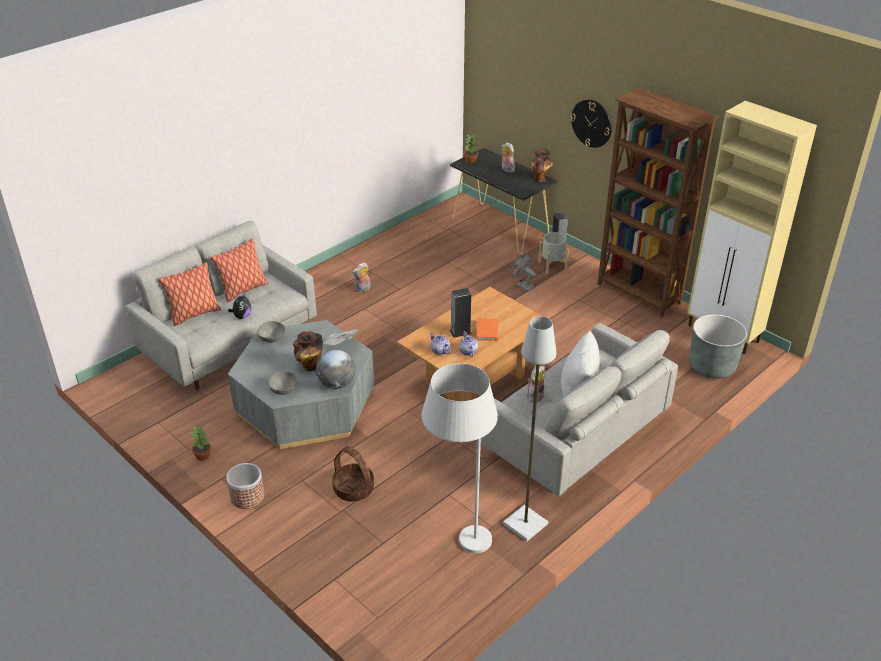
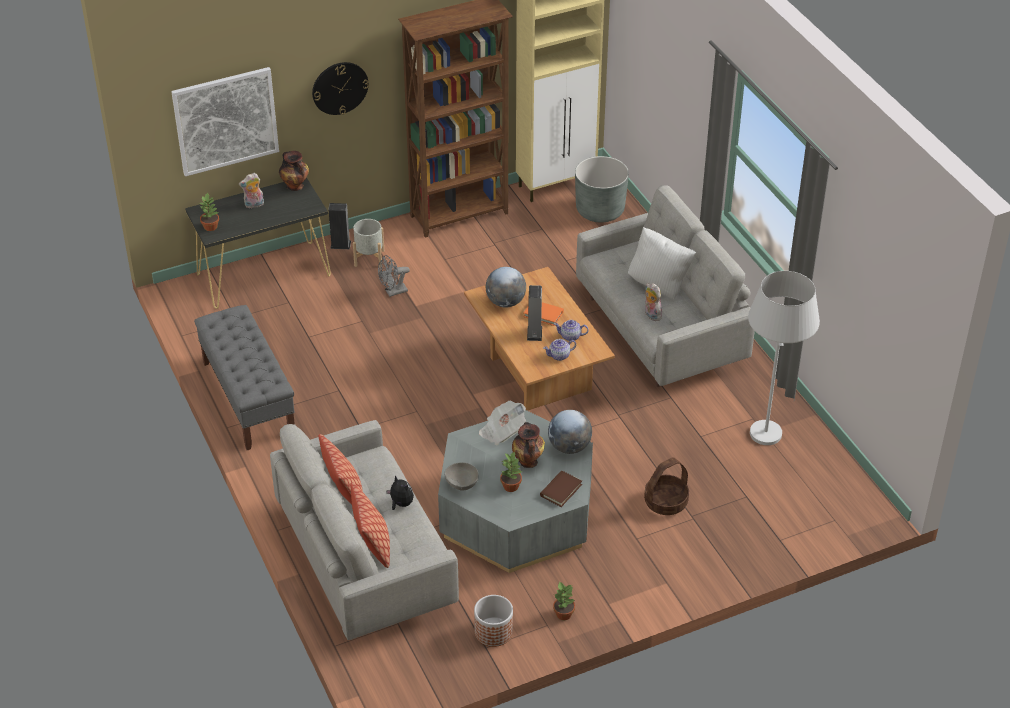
camera: 70 degrees left, 5 degrees up
(247, 496) = (644, 586): planter -> planter (493, 632)
(279, 363) = (511, 486): none -> potted plant
(283, 390) = (561, 490): grey bowl -> brown book
(362, 289) = (321, 421): plush toy -> none
(370, 254) = (248, 398): none -> grey bench
(489, 309) = (505, 302): none -> globe
(517, 97) = (225, 120): none -> picture
(525, 525) = (758, 396): grey floor lamp -> none

